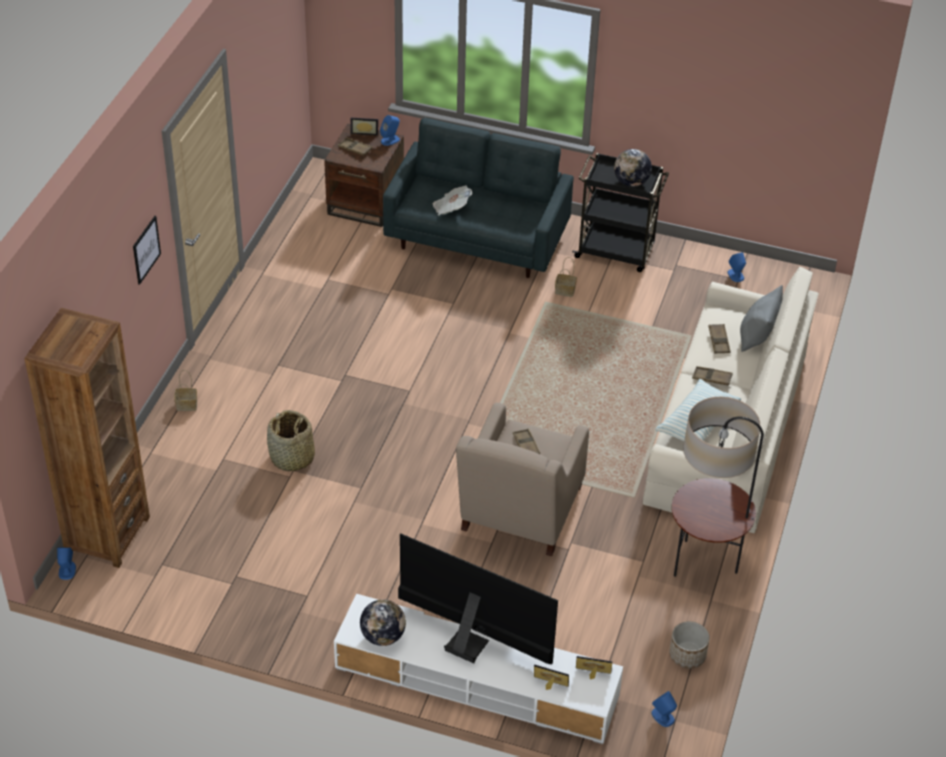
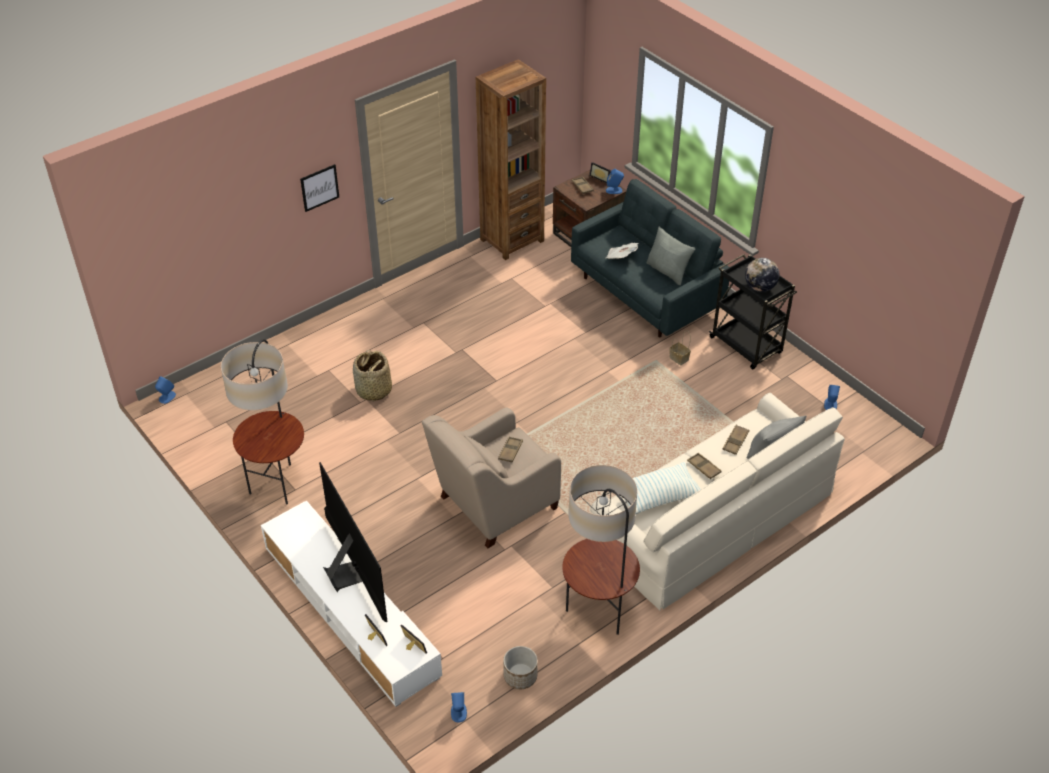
camera: 35 degrees right, 0 degrees up
(107, 534) = (212, 385): brown bookcase -> brown bookcase (512, 240)
(187, 405) = (340, 323): basket -> none
(283, 599) = (278, 483): none -> floor lamp
(383, 636) = (294, 539): globe -> none
(509, 204) = (668, 271): none -> grey pillow

